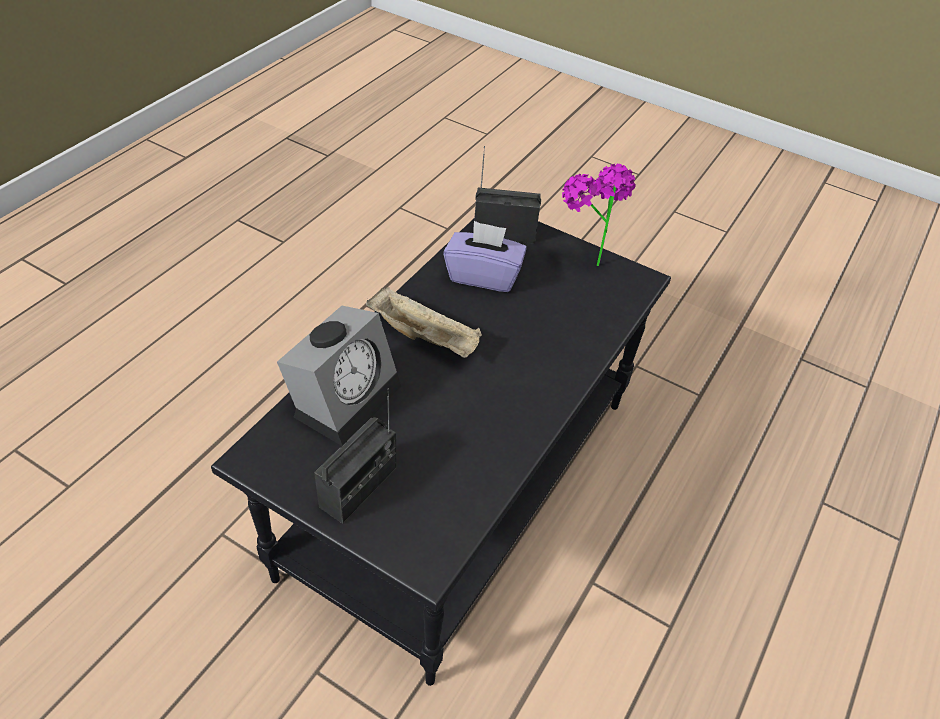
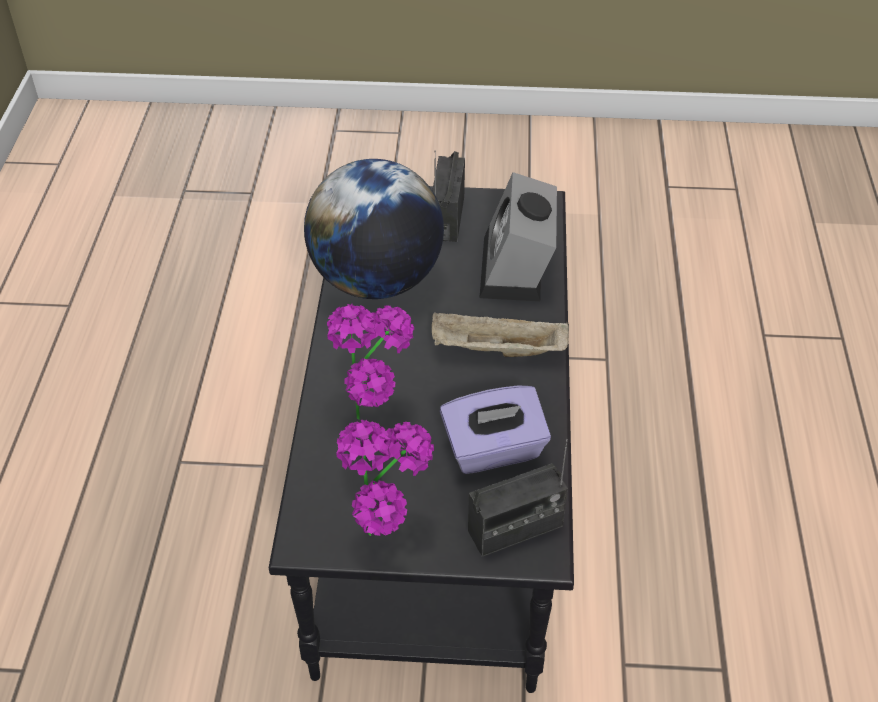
camera: 155 degrees right, 0 degrees up
(479, 446) = (377, 280): none -> globe
(553, 327) = (377, 421): none -> potted plant

